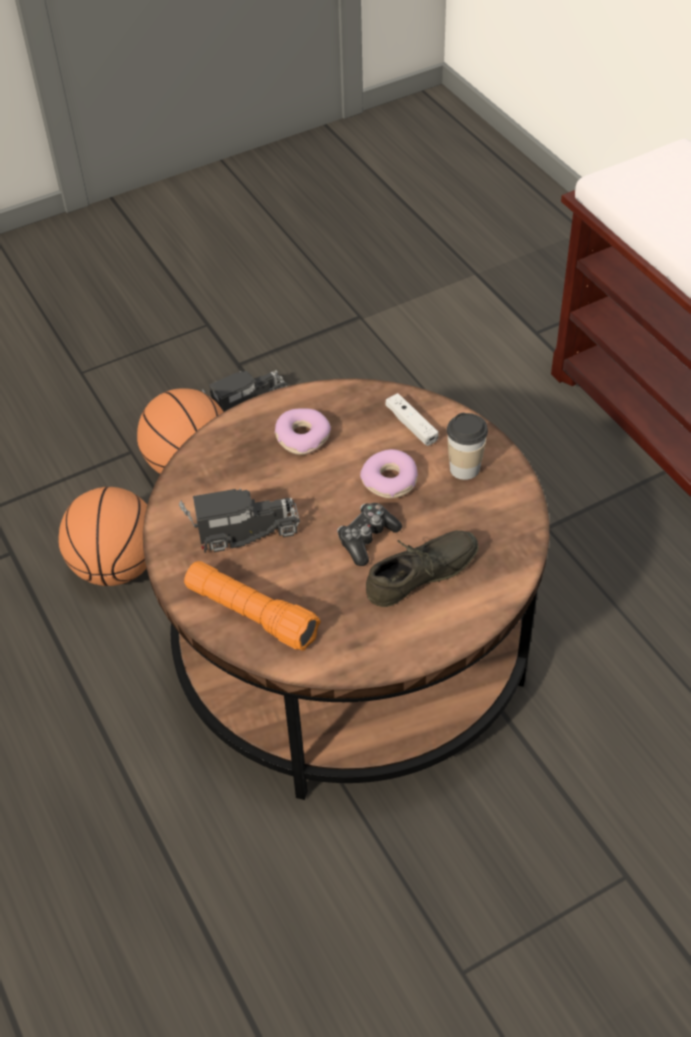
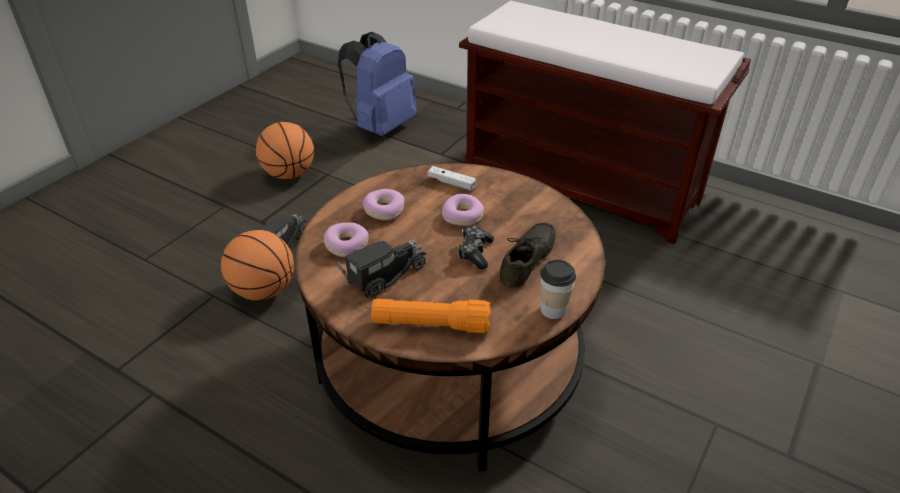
camera: 30 degrees left, 10 degrees down
(117, 567) = (247, 372): basketball -> basketball (289, 174)
(228, 471) = (346, 245): none -> donut
(464, 468) = (504, 195): cup -> cup (553, 309)
(479, 257) = (381, 127): none -> blue backpack

